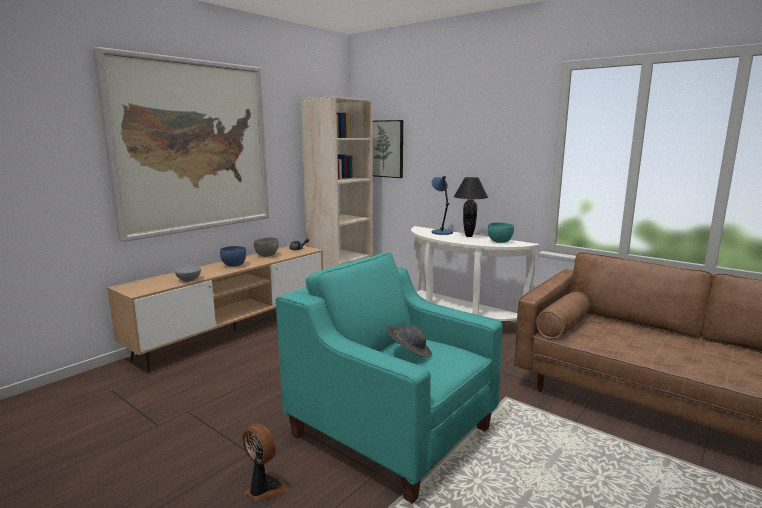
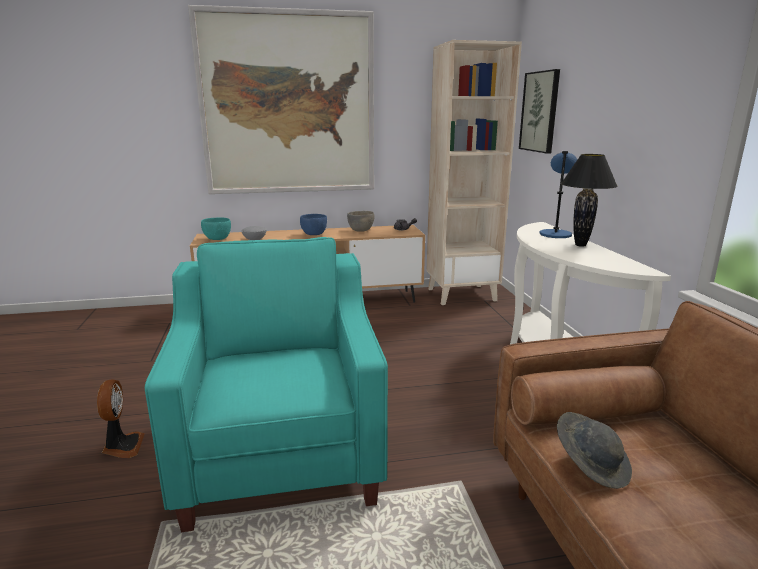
camera: 40 degrees right, 5 degrees up
(409, 353) = (270, 363): grey hat -> grey hat (591, 465)
(500, 242) = (606, 261): turquoise bowl -> turquoise bowl (217, 239)

